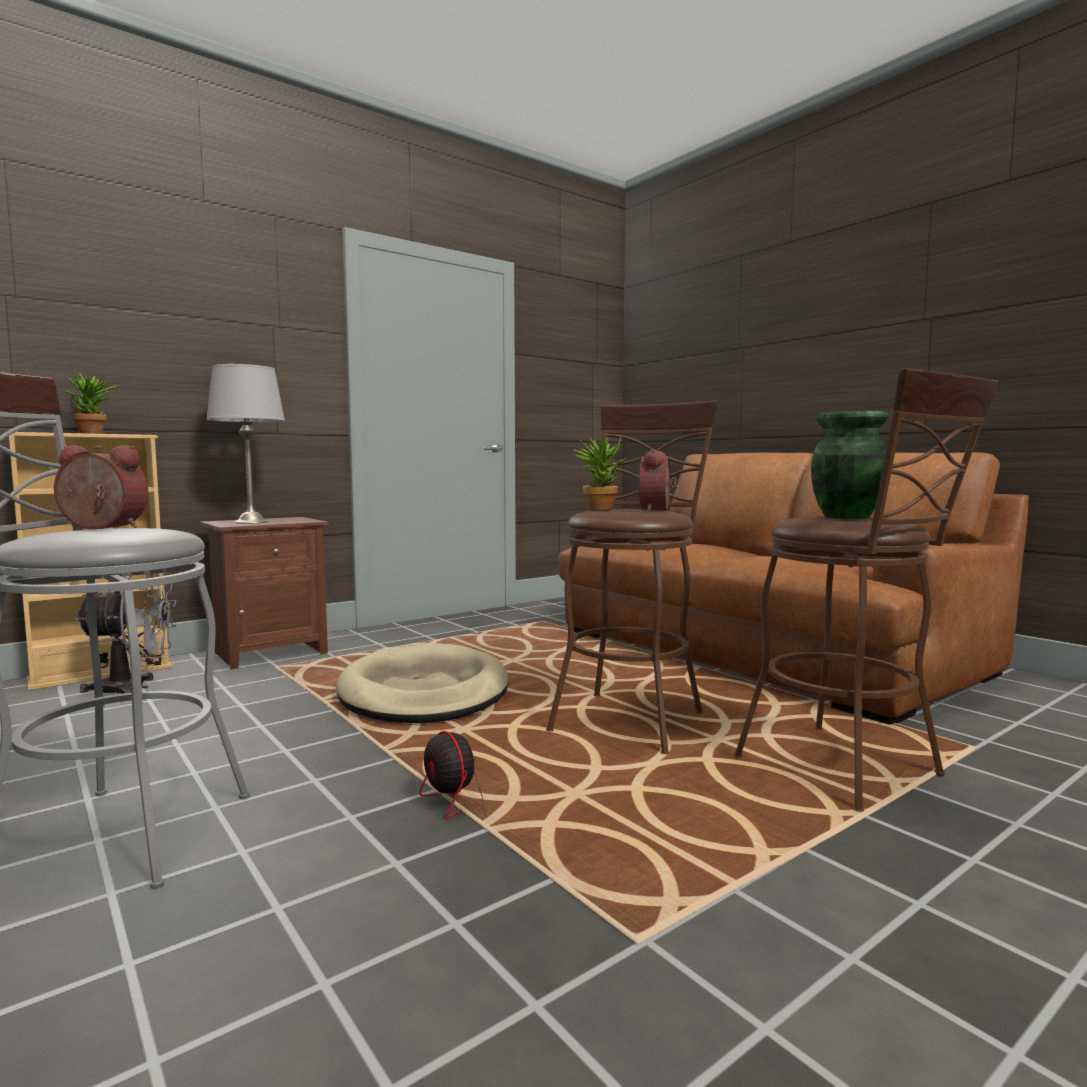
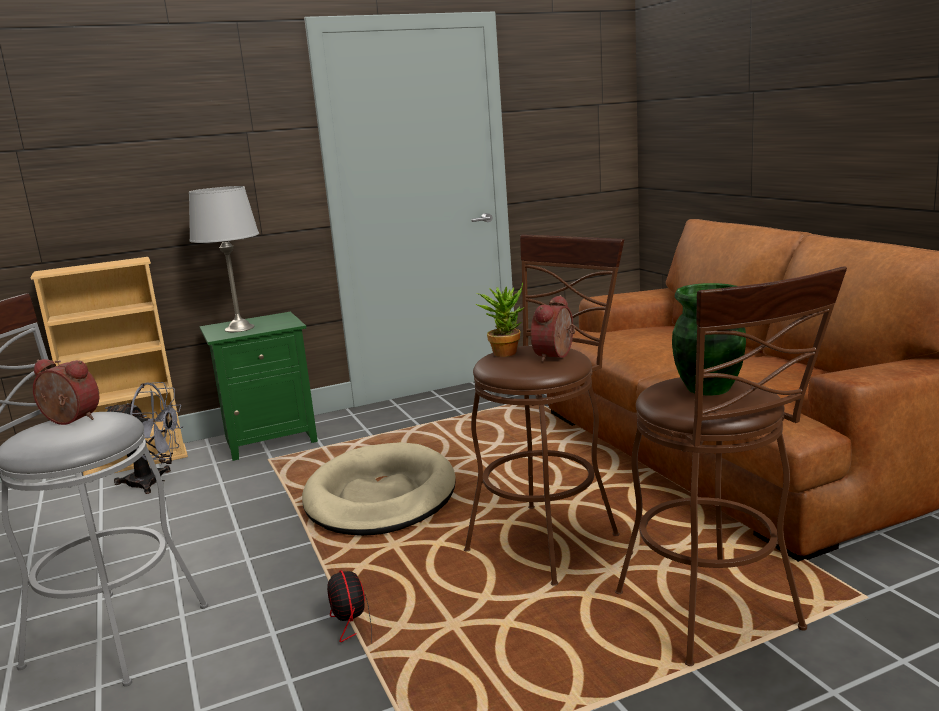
camera: 15 degrees right, 10 degrees up
(94, 433) = (100, 264): potted plant -> none
(269, 652) = (269, 439): brown nightstand -> green nightstand

